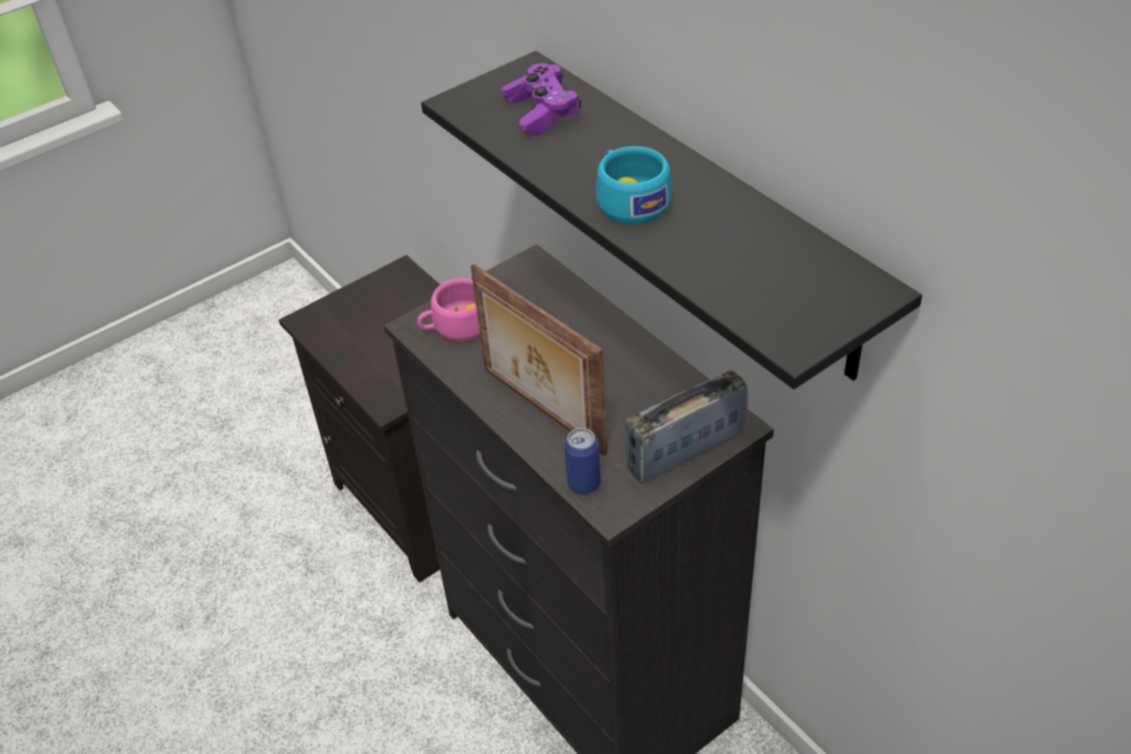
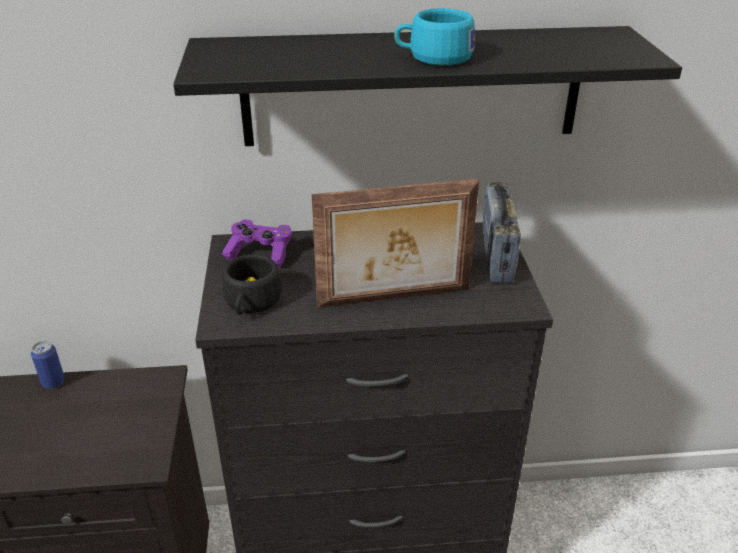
camera: 60 degrees left, 10 degrees down
(456, 326) = (251, 303): pink cup -> black cup
(542, 112) = (276, 53): purple game controller -> purple game controller (260, 253)
(584, 484) = (488, 308): can -> can (53, 382)

